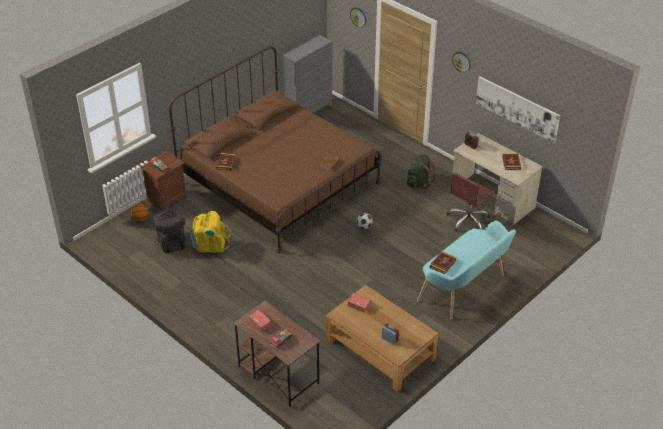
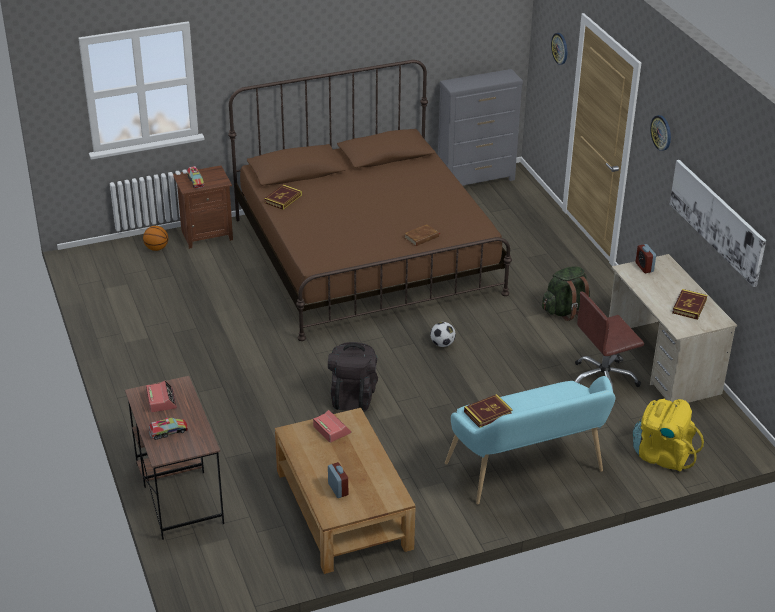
camera: 25 degrees right, 5 degrees down
(172, 242) = (172, 287): black backpack -> black backpack (353, 396)
(210, 245) = (217, 305): yellow backpack -> yellow backpack (662, 455)

